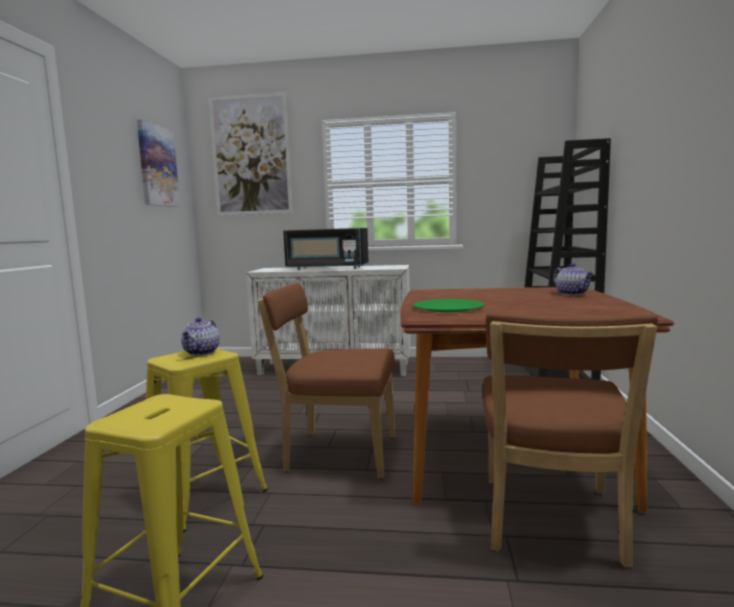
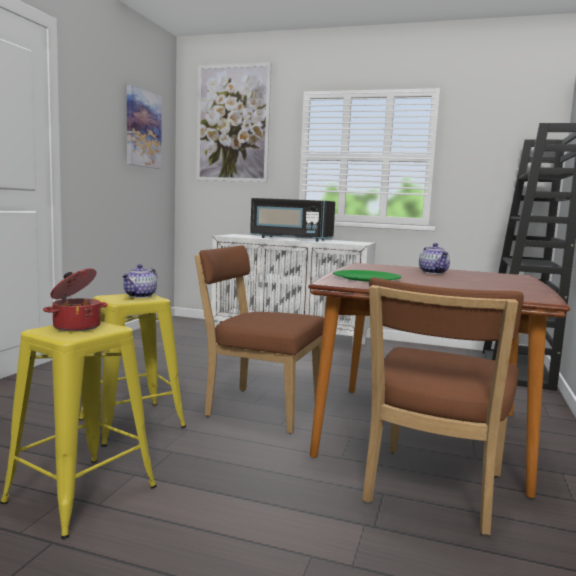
camera: 10 degrees right, 0 degrees up
(152, 408) = (76, 326): none -> cooking pot
(572, 293) = (508, 279): teapot -> teapot (434, 272)

